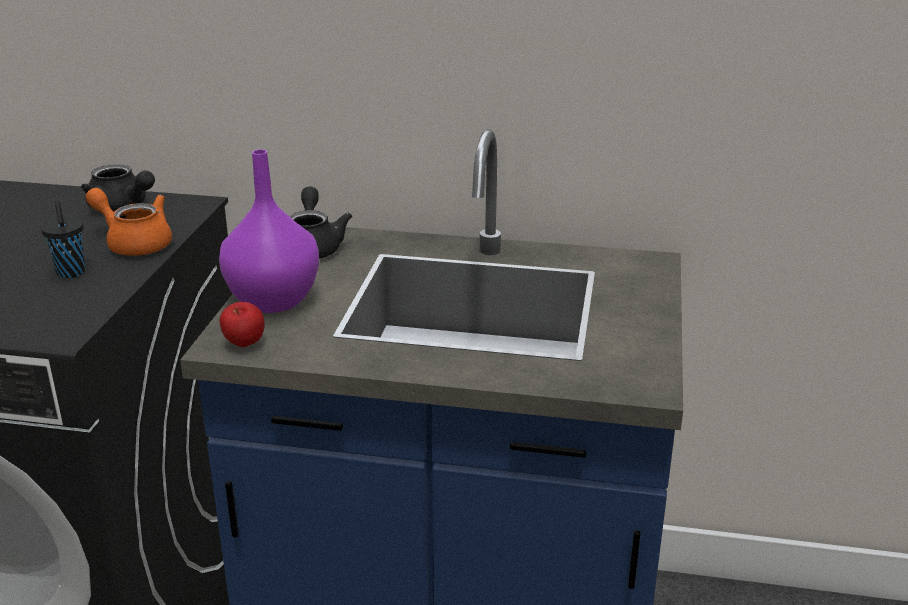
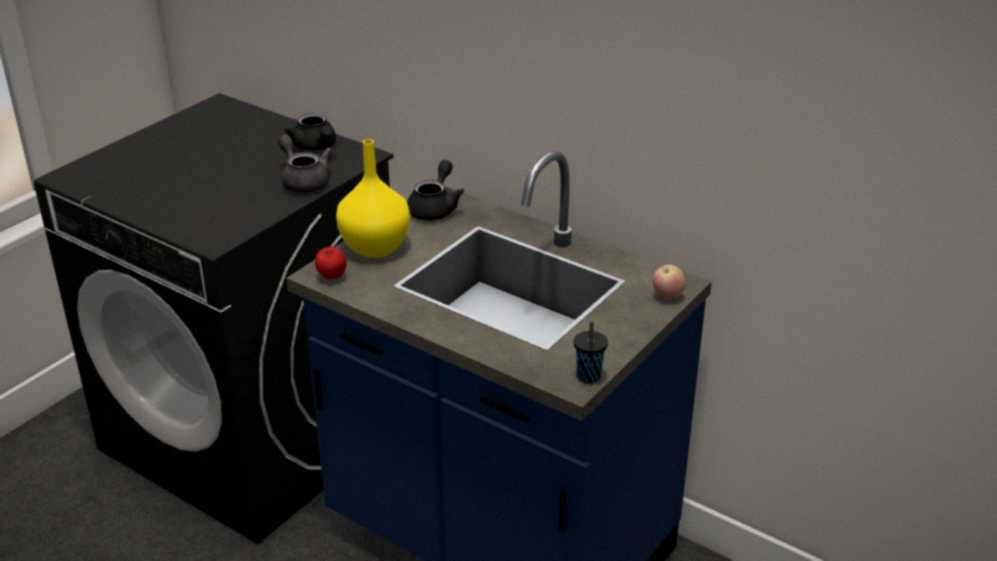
camera: 25 degrees right, 5 degrees up
(71, 273) = (249, 196): black cup -> black cup (588, 377)
(134, 243) = (303, 180): orange teapot -> grey teapot
(272, 302) = (374, 248): purple vase -> yellow vase
(653, 276) = (667, 296): none -> apple

